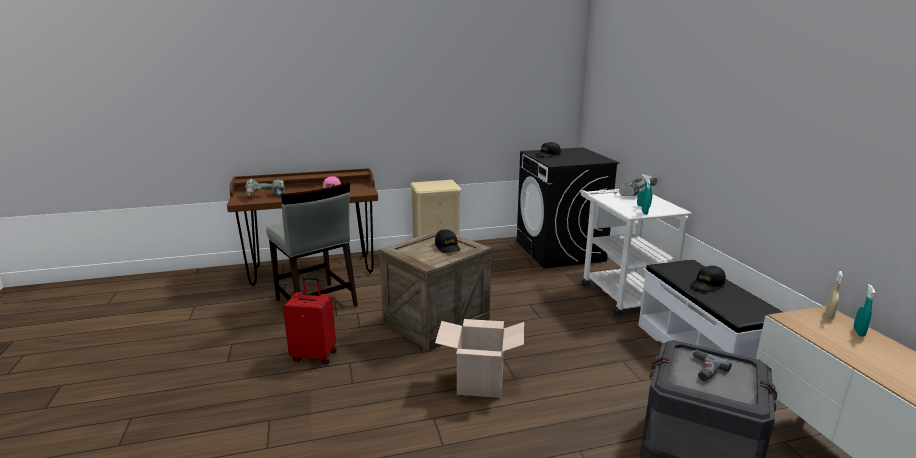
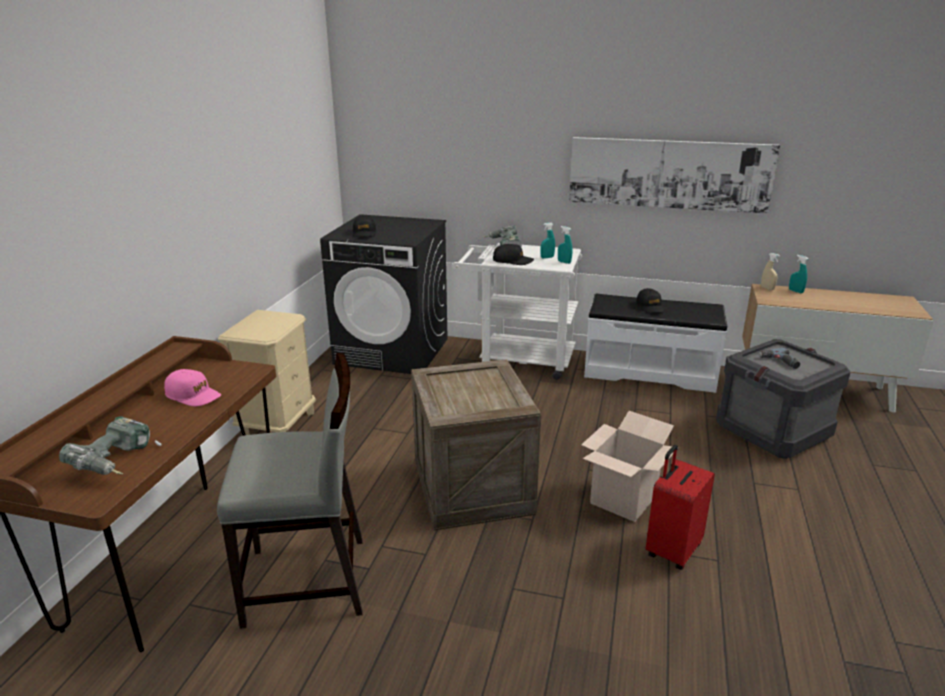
camera: 60 degrees left, 5 degrees up
(314, 355) = (468, 619): red suitcase -> red suitcase (672, 550)
(447, 247) = (473, 382): black cap -> black cap (512, 261)
(768, 153) = (669, 174): none -> picture

